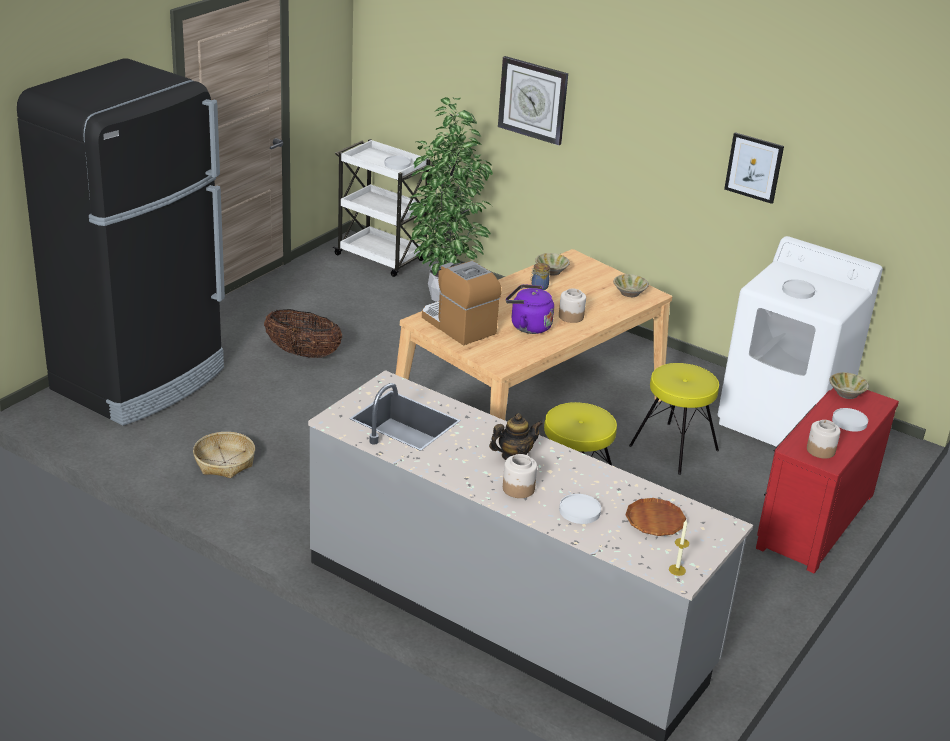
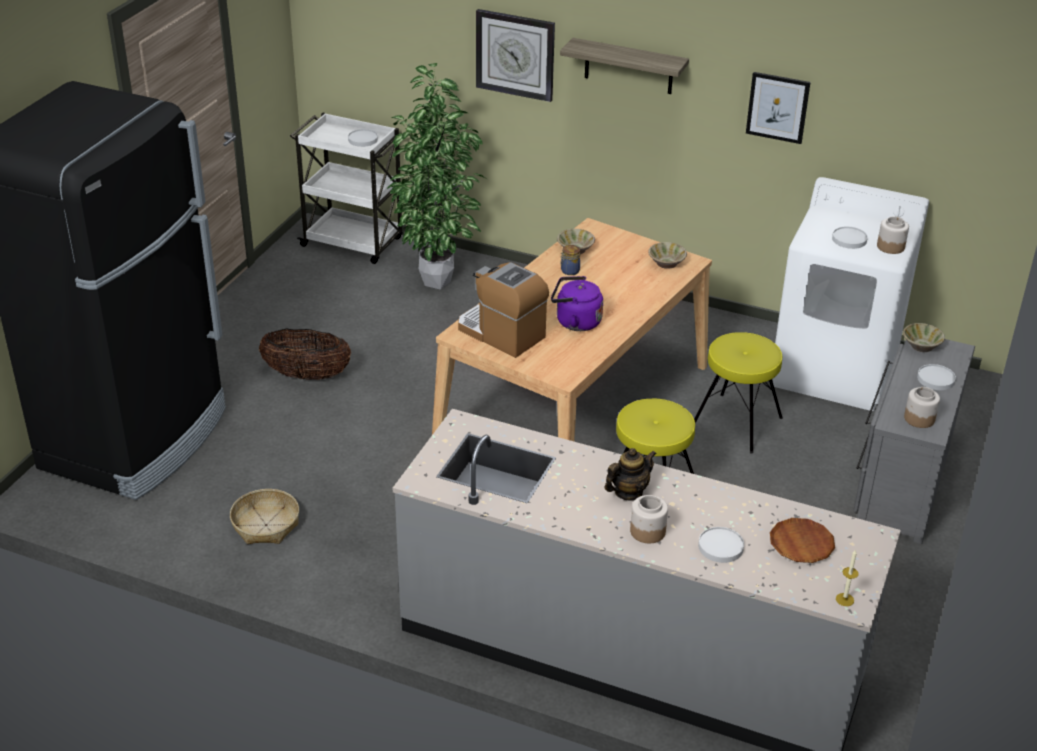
camera: 10 degrees left, 5 degrees up
(571, 316) = (616, 302): jar -> jar (890, 246)
(628, 118) = (629, 66): none -> shelf
(812, 519) = (900, 481): red dresser -> grey dresser

